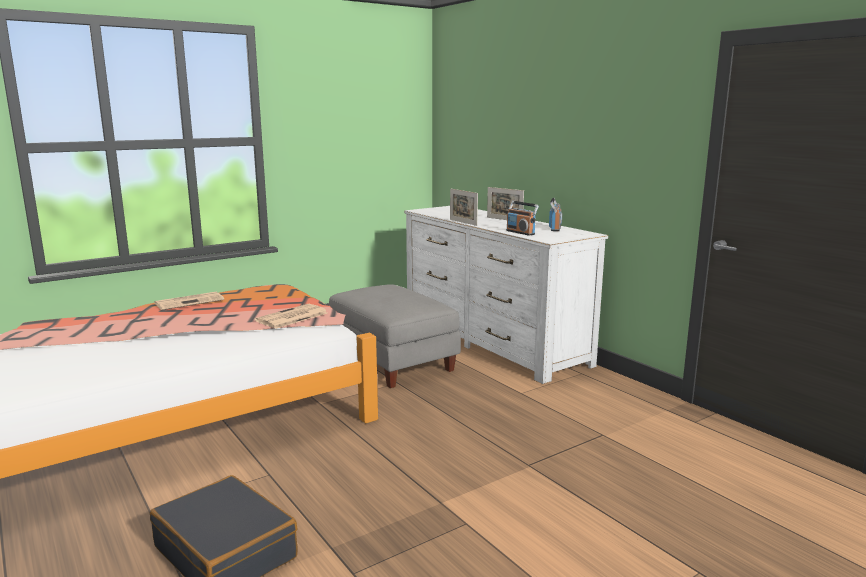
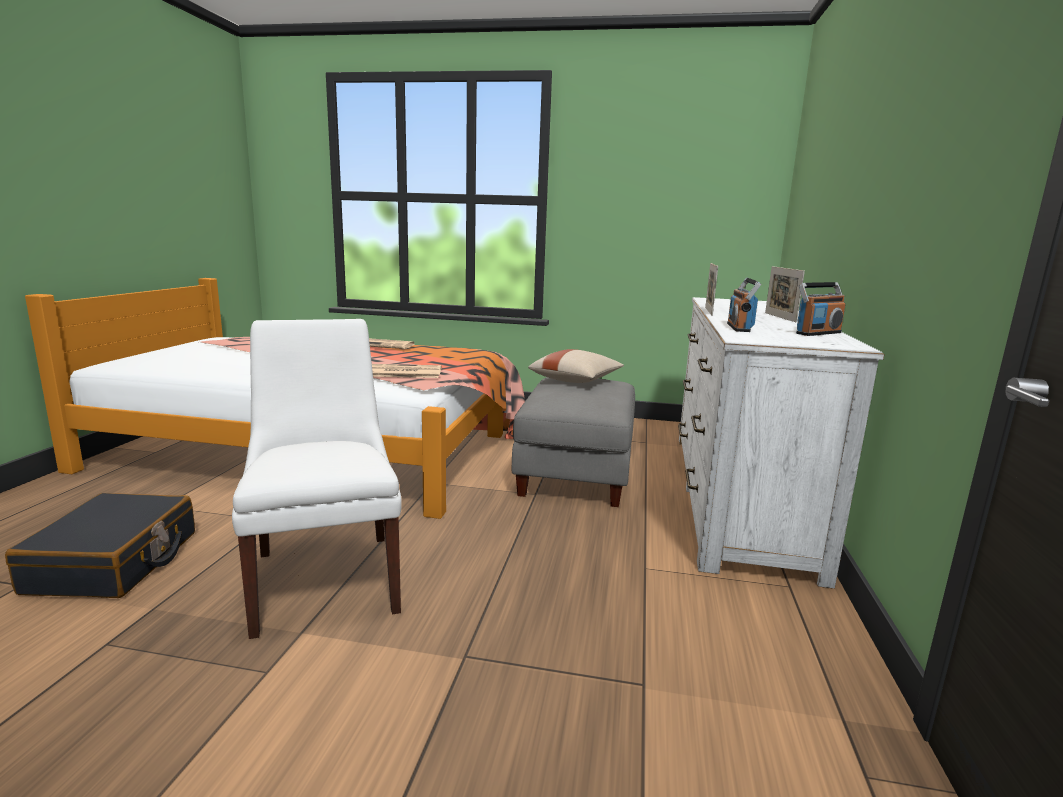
camera: 45 degrees right, 0 degrees up
(371, 291) = (576, 381): none -> beige pillow
(390, 478) = (326, 578): none -> white chair

